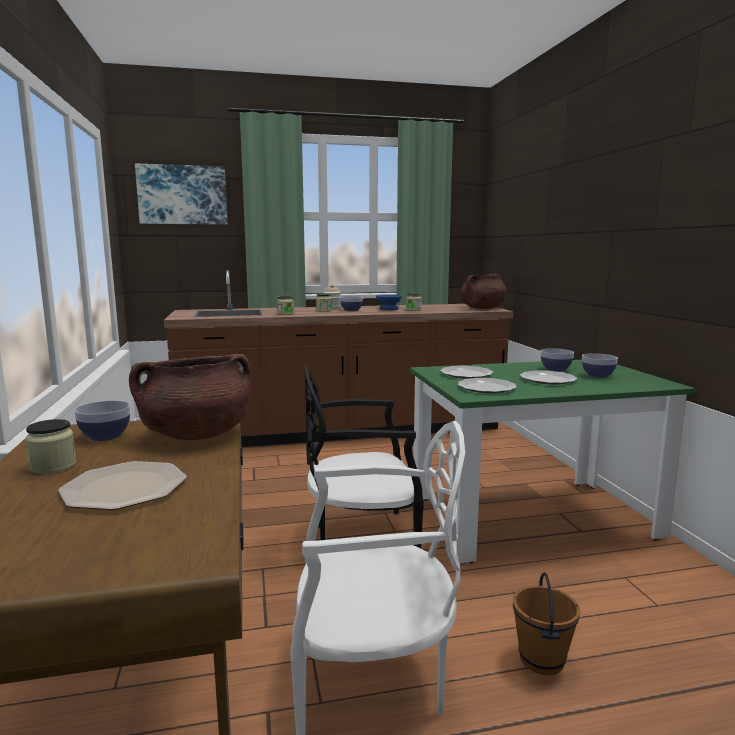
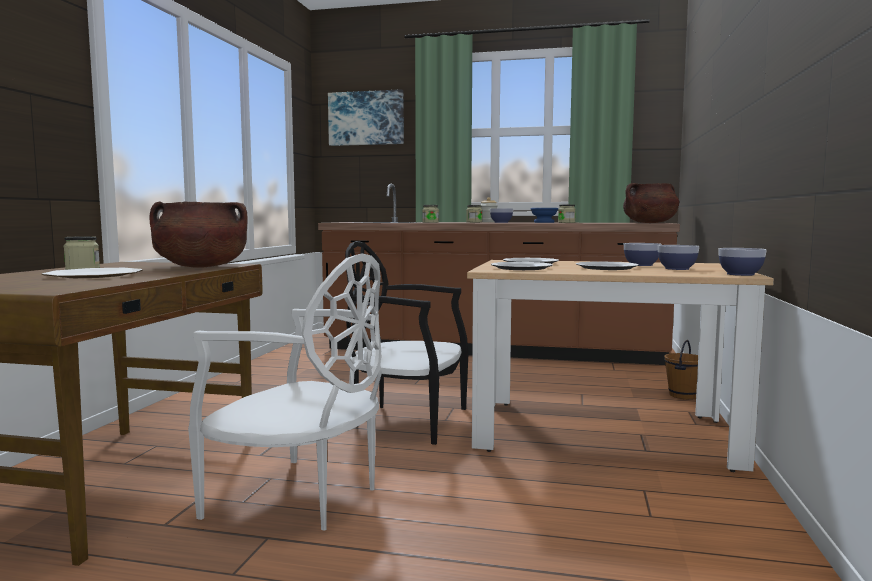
camera: 25 degrees right, 5 degrees down
(105, 436) = (145, 264): bowl -> bowl (740, 274)
(532, 518) = (602, 433): green dining table -> beige dining table
(540, 660) = (460, 522): brown bucket -> brown bucket (682, 395)

